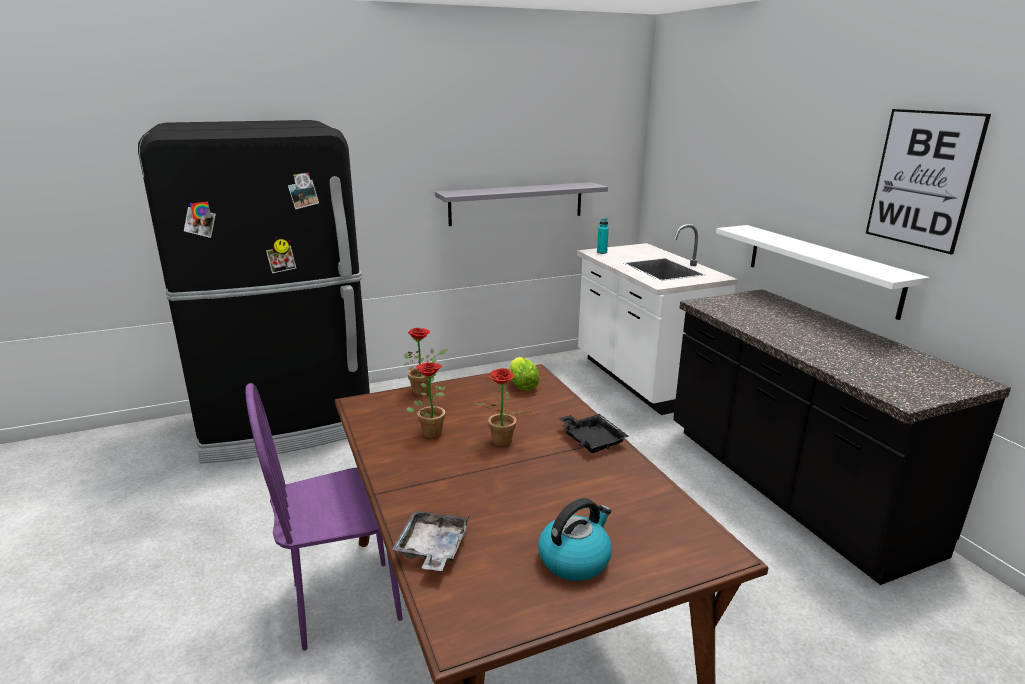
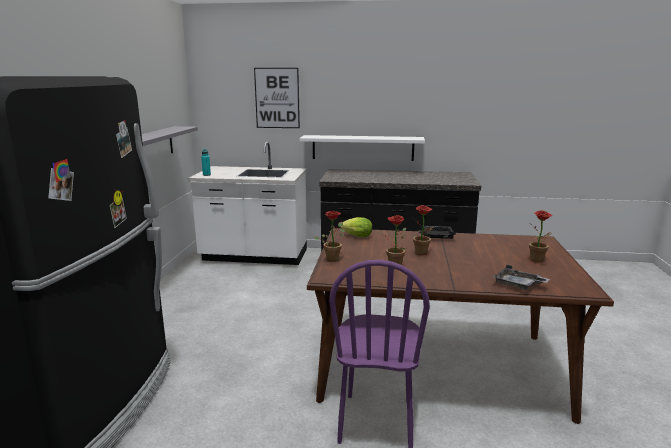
camera: 60 degrees left, 5 degrees down
(575, 559) = (538, 261): kettle -> potted plant
(923, 179) = (411, 93): picture -> picture (277, 98)

